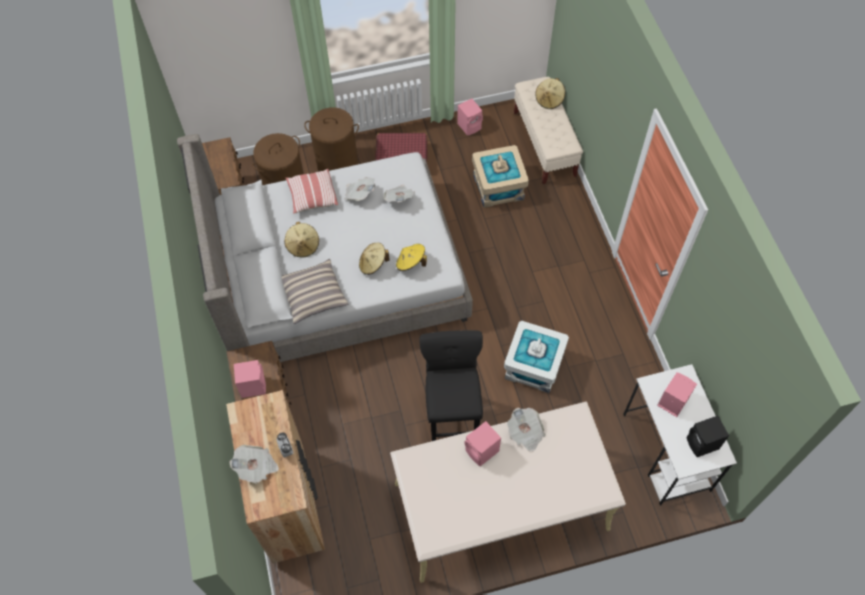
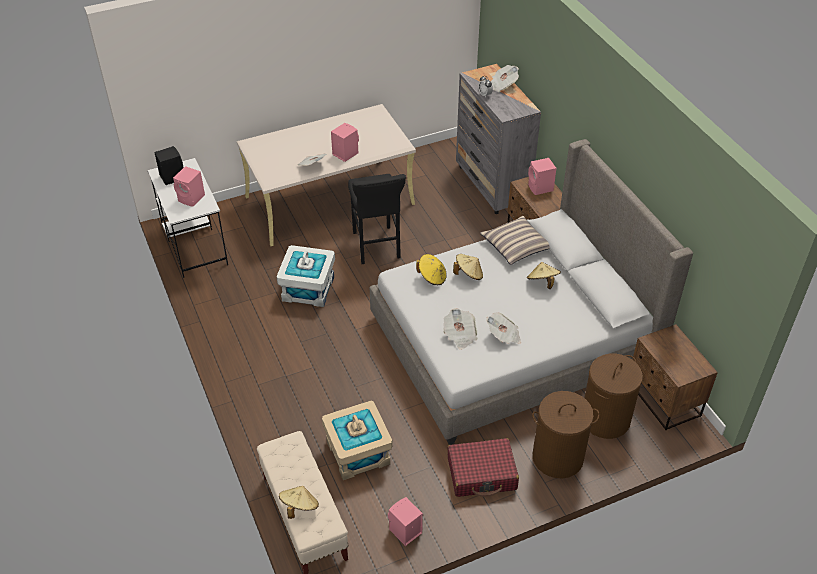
camera: 170 degrees right, 15 degrees down
(289, 503) = (492, 186): brown dresser -> grey dresser
(312, 196) = (553, 328): pillow -> none

